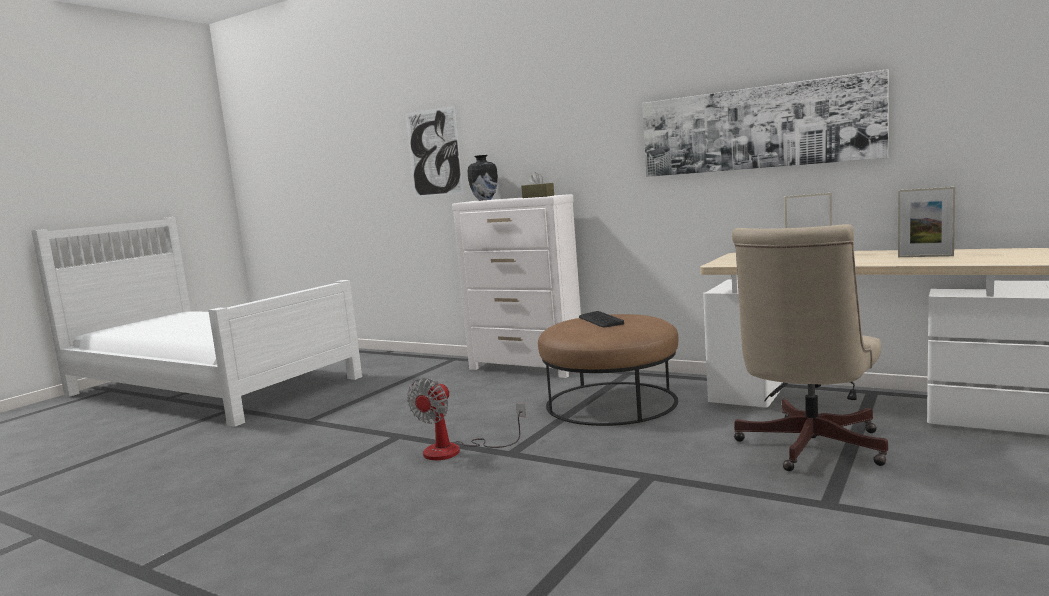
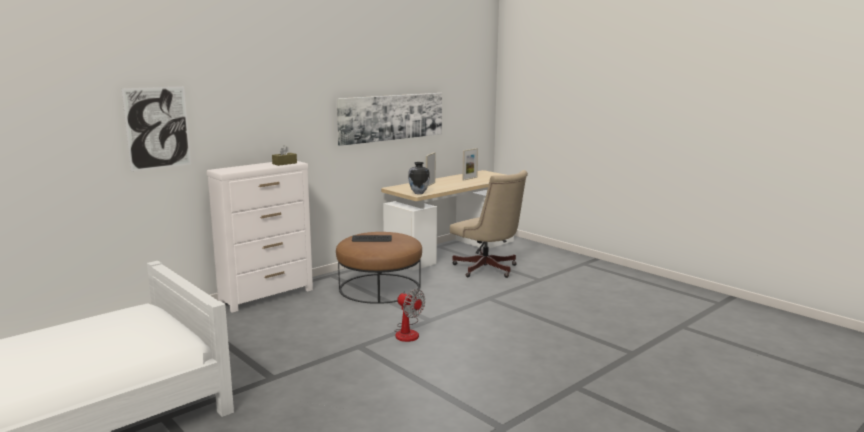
camera: 75 degrees left, 5 degrees up
(484, 200) = (226, 168): vase -> vase (418, 193)

